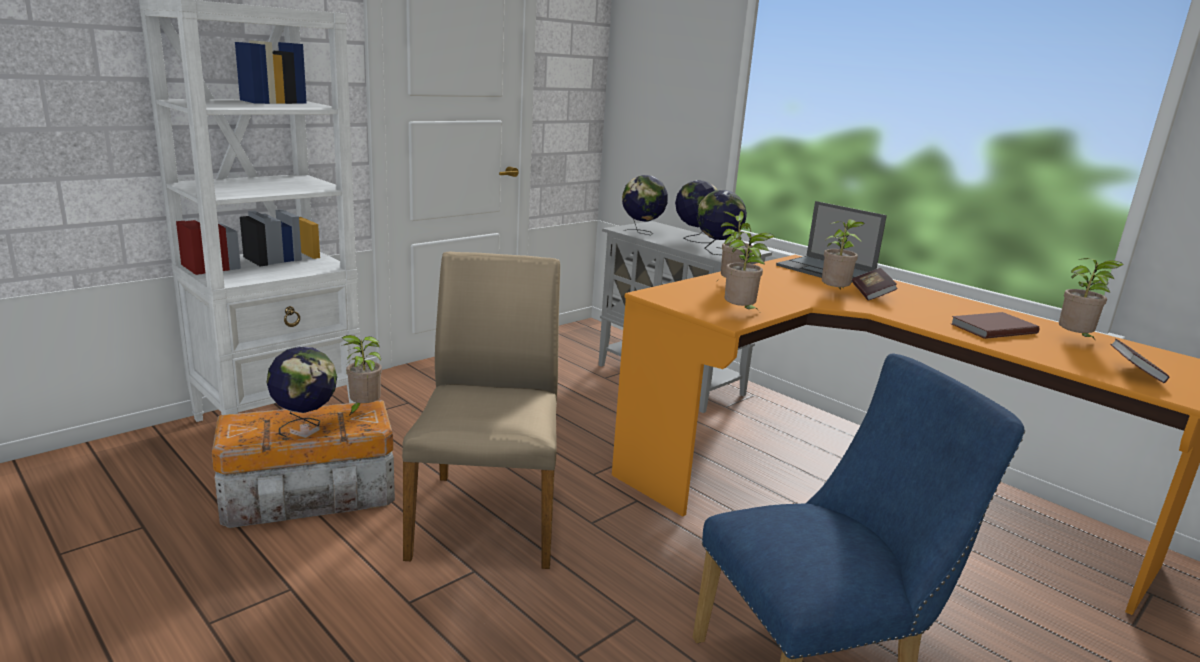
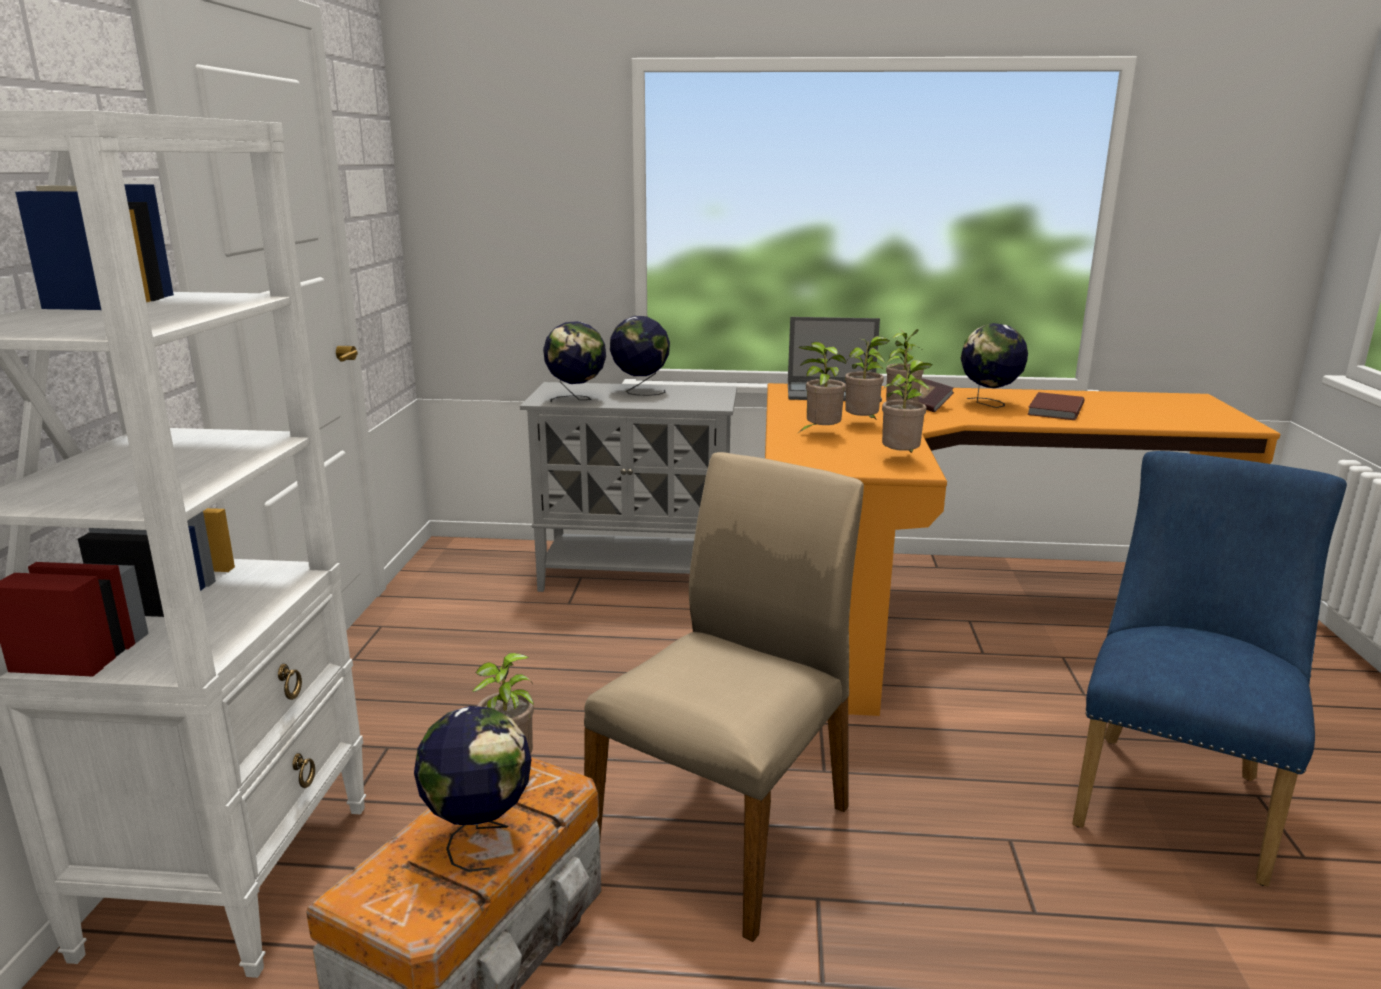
camera: 40 degrees left, 0 degrees up
(488, 517) = (726, 830): beige chair -> beige chair turned 75 degrees clockwise
(716, 252) = (699, 401): globe -> globe (988, 404)
(1075, 340) = (1110, 402): potted plant -> potted plant (863, 424)
(1134, 373) = (1193, 417): book -> none

